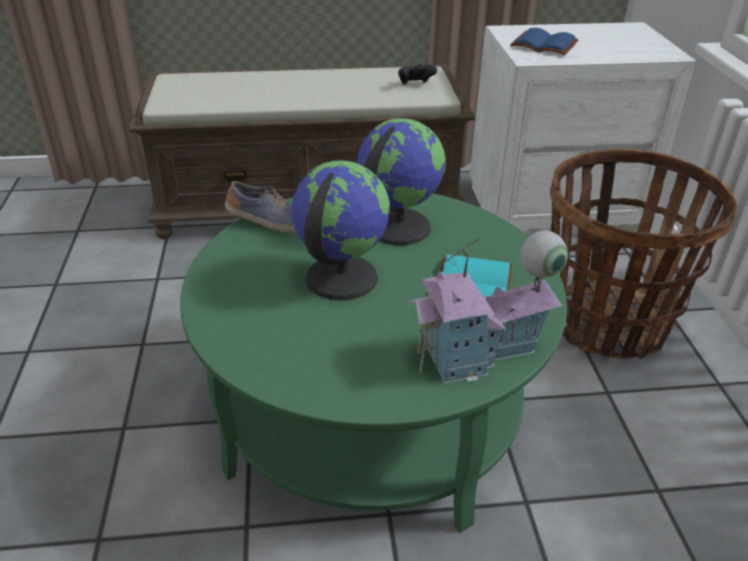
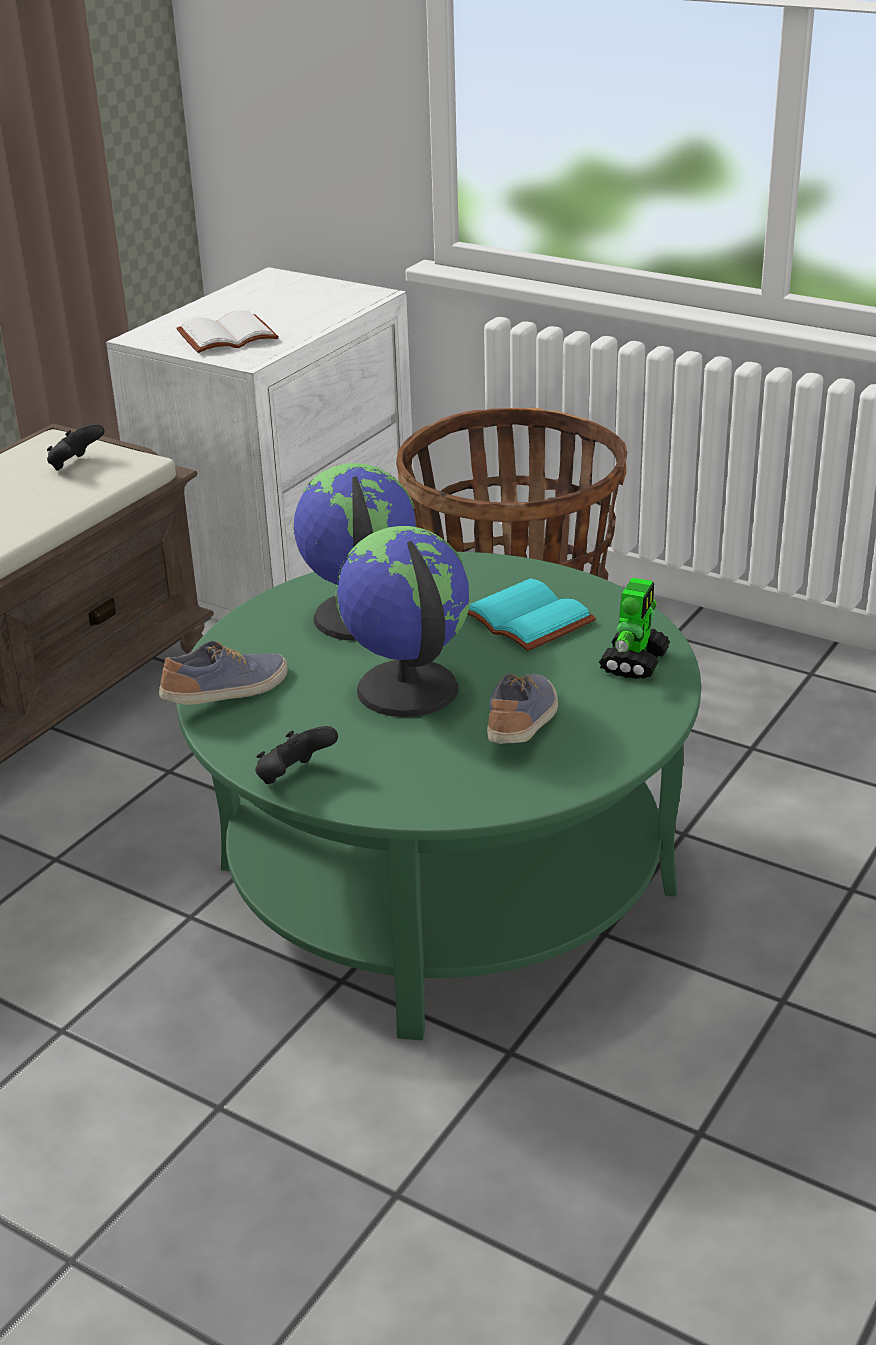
camera: 50 degrees left, 5 degrees down
(211, 281) = (294, 777): none -> black game controller
(350, 340) = (523, 725): none -> shoe
(480, 354) = (634, 661): toy house -> toy robot
(542, 45) = (226, 338): blue book -> white book

